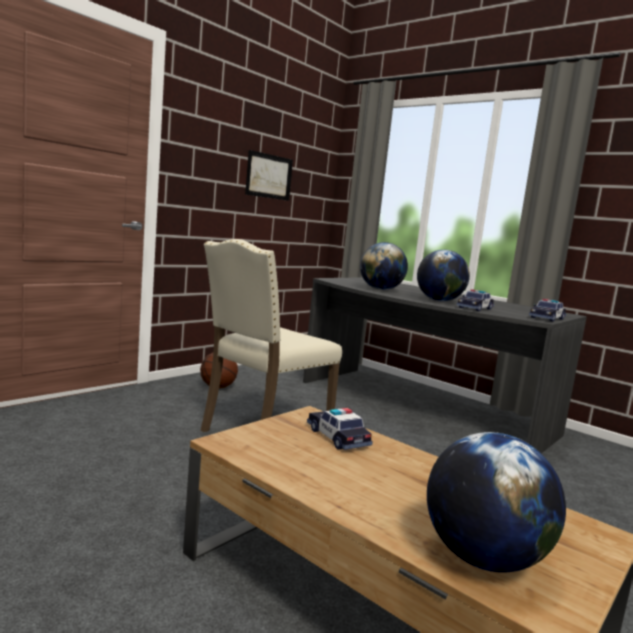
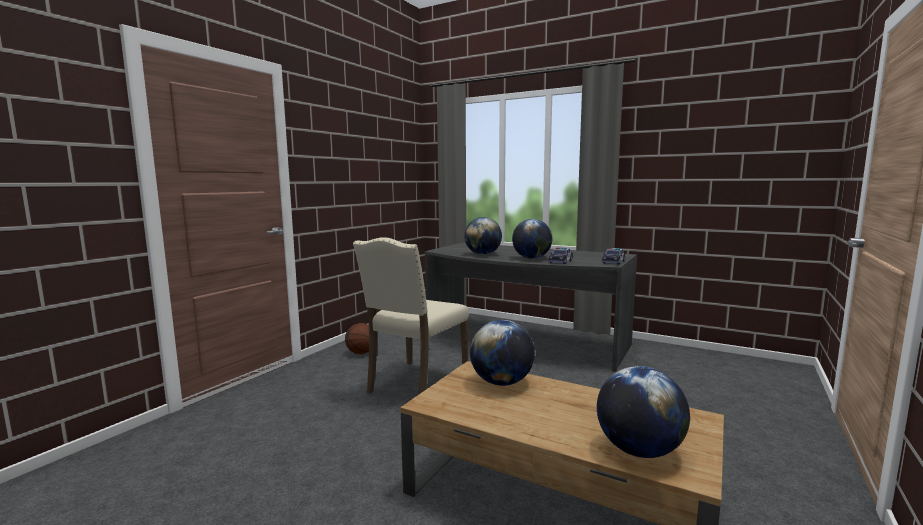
camera: 10 degrees left, 0 degrees up
(269, 176) = (373, 171): picture -> none
(337, 437) = (501, 382): toy car -> globe

